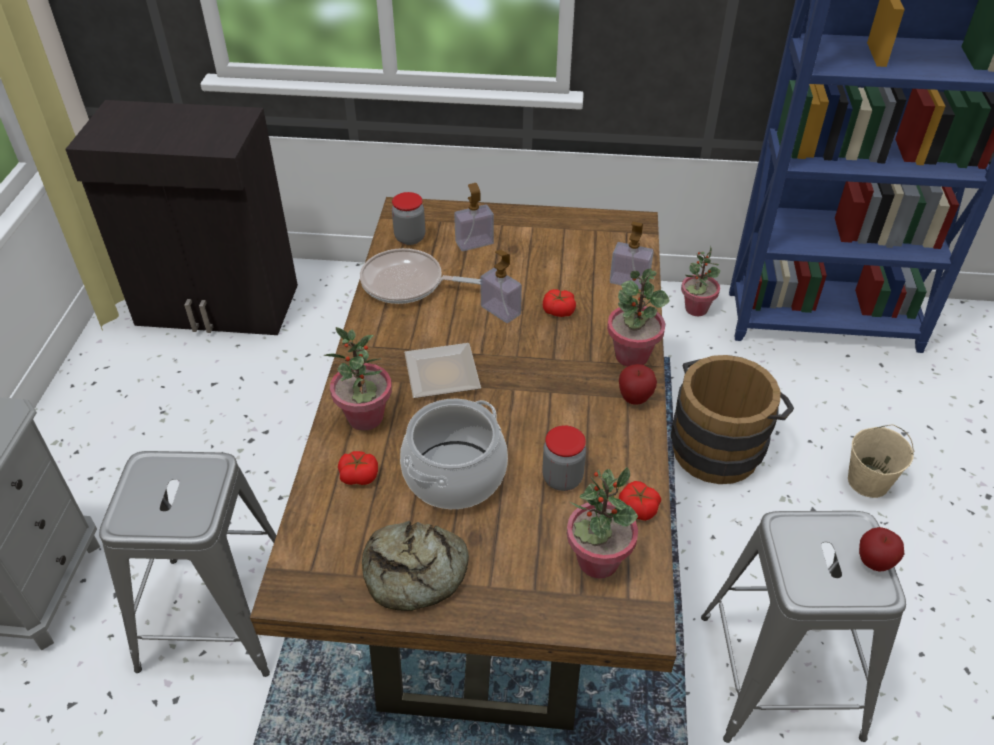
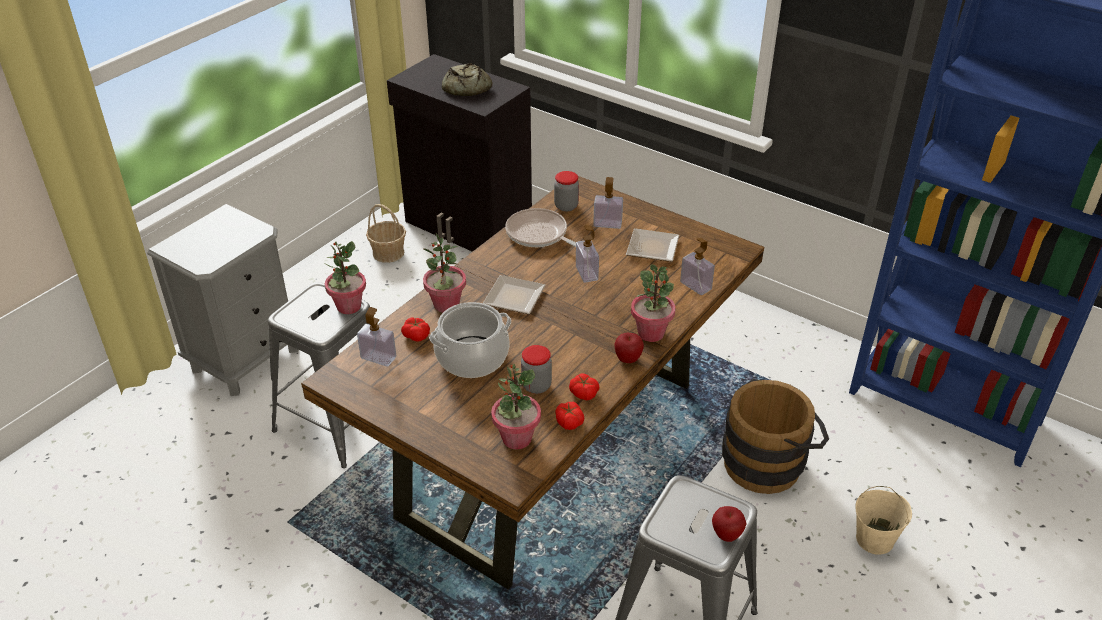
camera: 30 degrees right, 5 degrees down
(138, 371) = (388, 253): none -> basket
(332, 529) = (378, 357): none -> soap dispenser
(415, 573) = (404, 399): bread -> bread (465, 88)
(544, 253) = (651, 247): none -> plate
(558, 310) = (626, 287): tomato -> tomato (583, 393)
(696, 309) = (834, 357): potted plant -> potted plant (348, 306)

